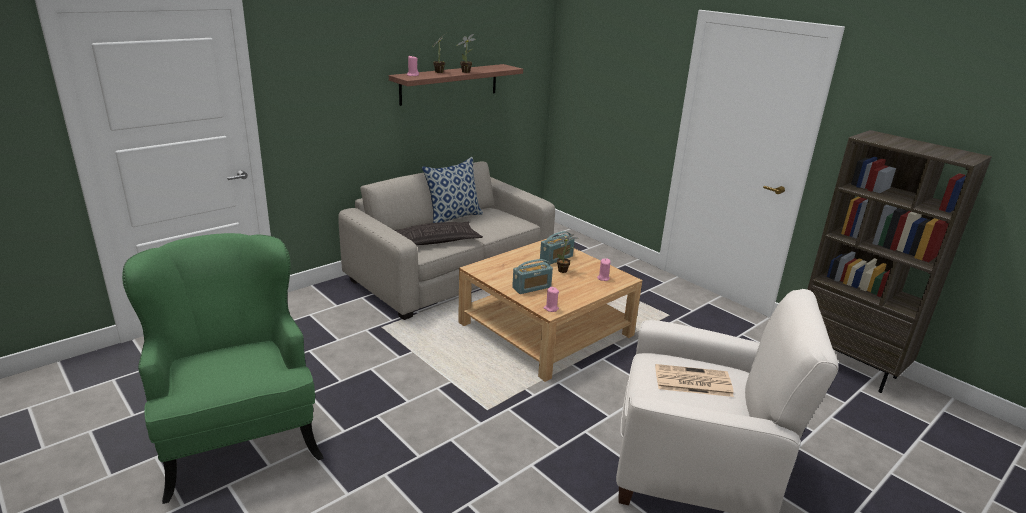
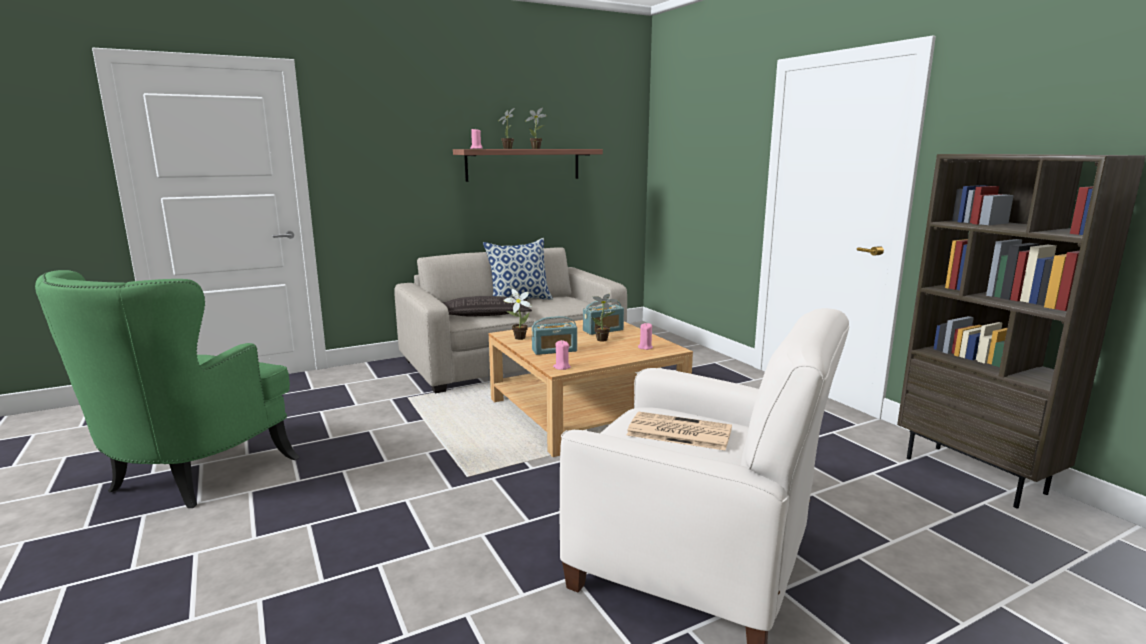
camera: 15 degrees right, 10 degrees down
(239, 439) = (190, 477): green armchair -> green armchair turned 150 degrees counterclockwise
(490, 273) = (518, 338): none -> potted plant

